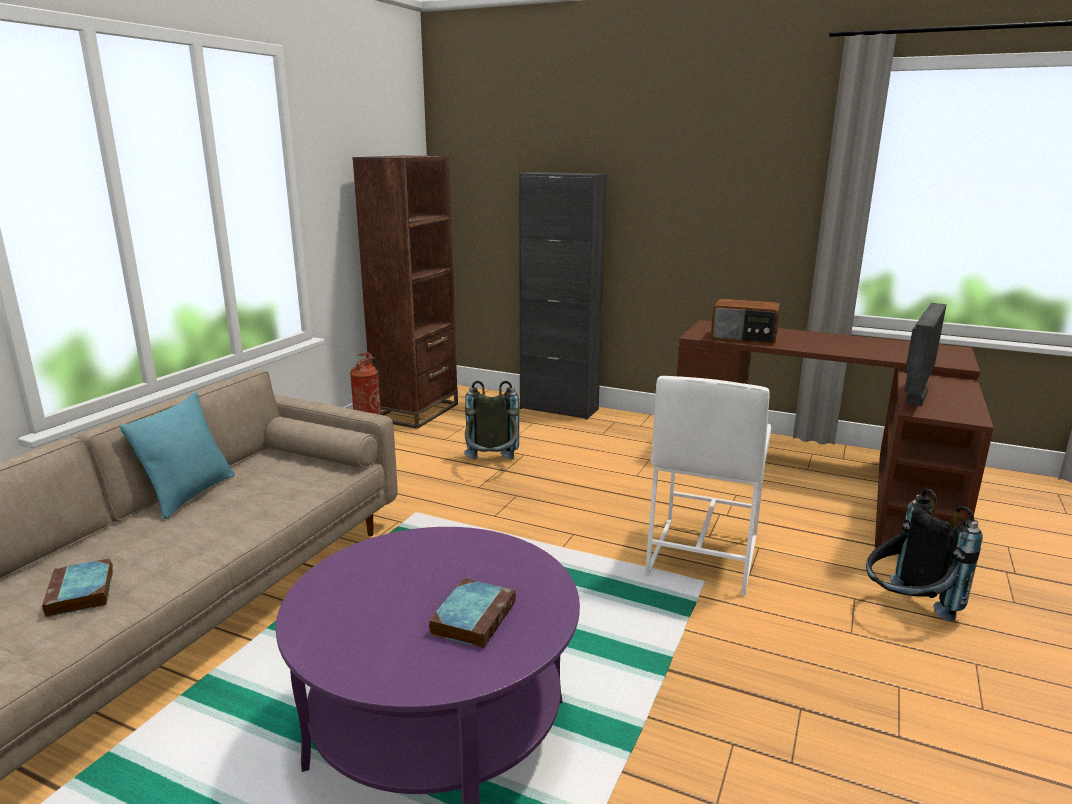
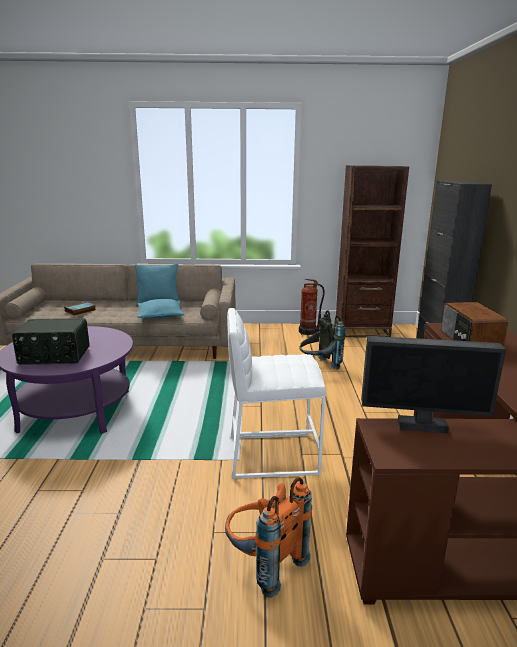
camera: 65 degrees right, 0 degrees up
(273, 503) = (160, 315): none -> turquoise pillow
(473, 617) = (54, 356): book -> radio
(905, 610) = (263, 563): black backpack -> orange backpack

